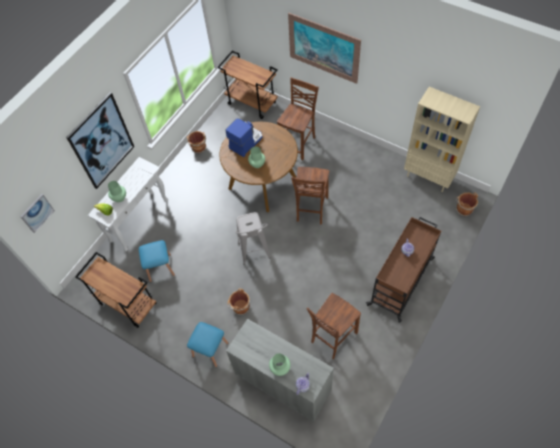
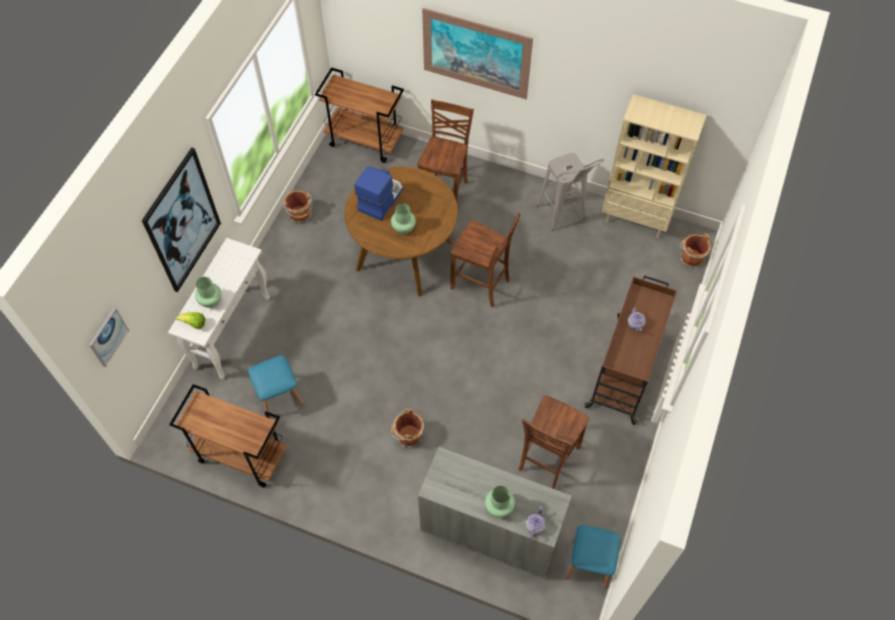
camera: 15 degrees left, 0 degrees up
(210, 349) = (377, 502): blue stool -> blue stool (589, 563)
(255, 255) = (415, 360): grey stool -> grey stool (564, 217)
(311, 210) = (481, 285): brown chair -> brown chair turned 60 degrees counterclockwise

